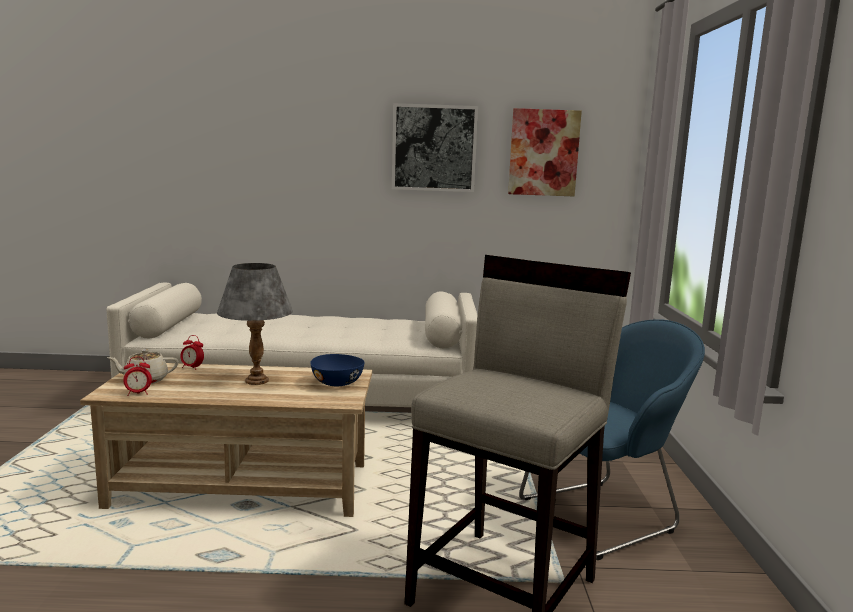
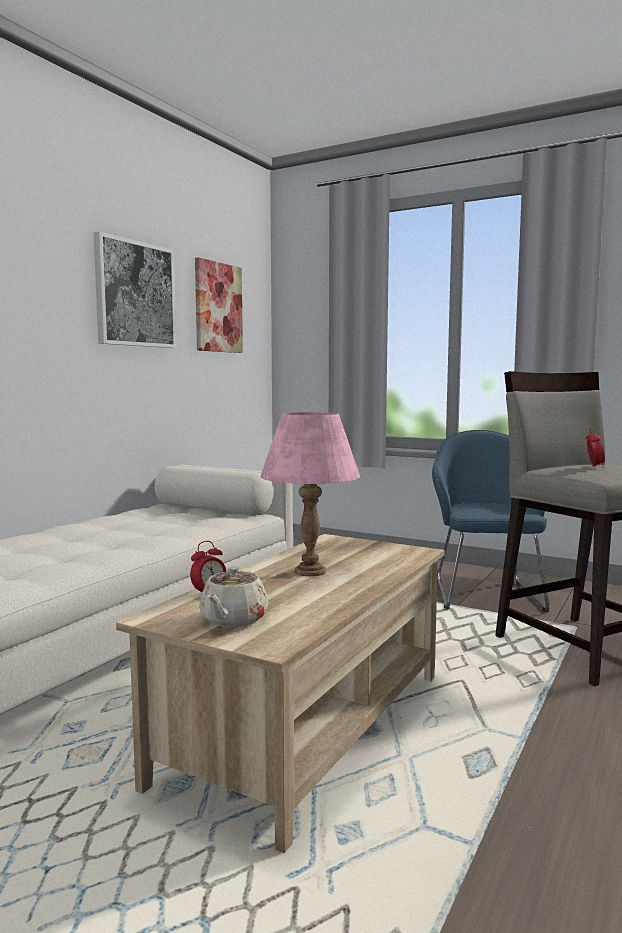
camera: 60 degrees left, 5 degrees down
(138, 393) = (294, 627): alarm clock -> alarm clock (594, 467)
(257, 381) = (310, 571): grey table lamp -> pink table lamp
(338, 383) = (357, 547): blue bowl -> none

